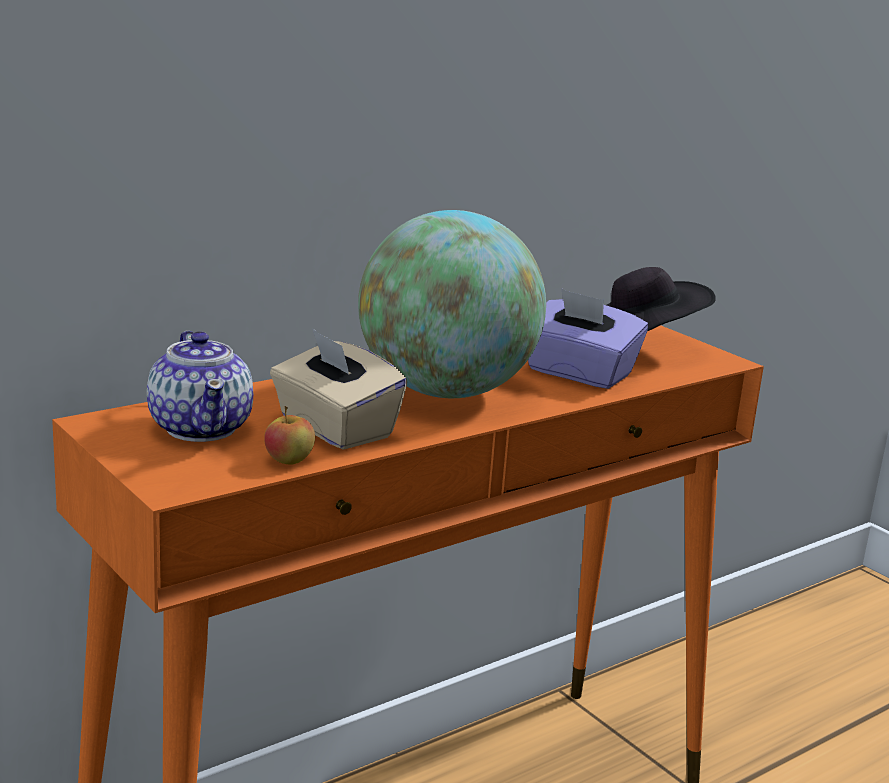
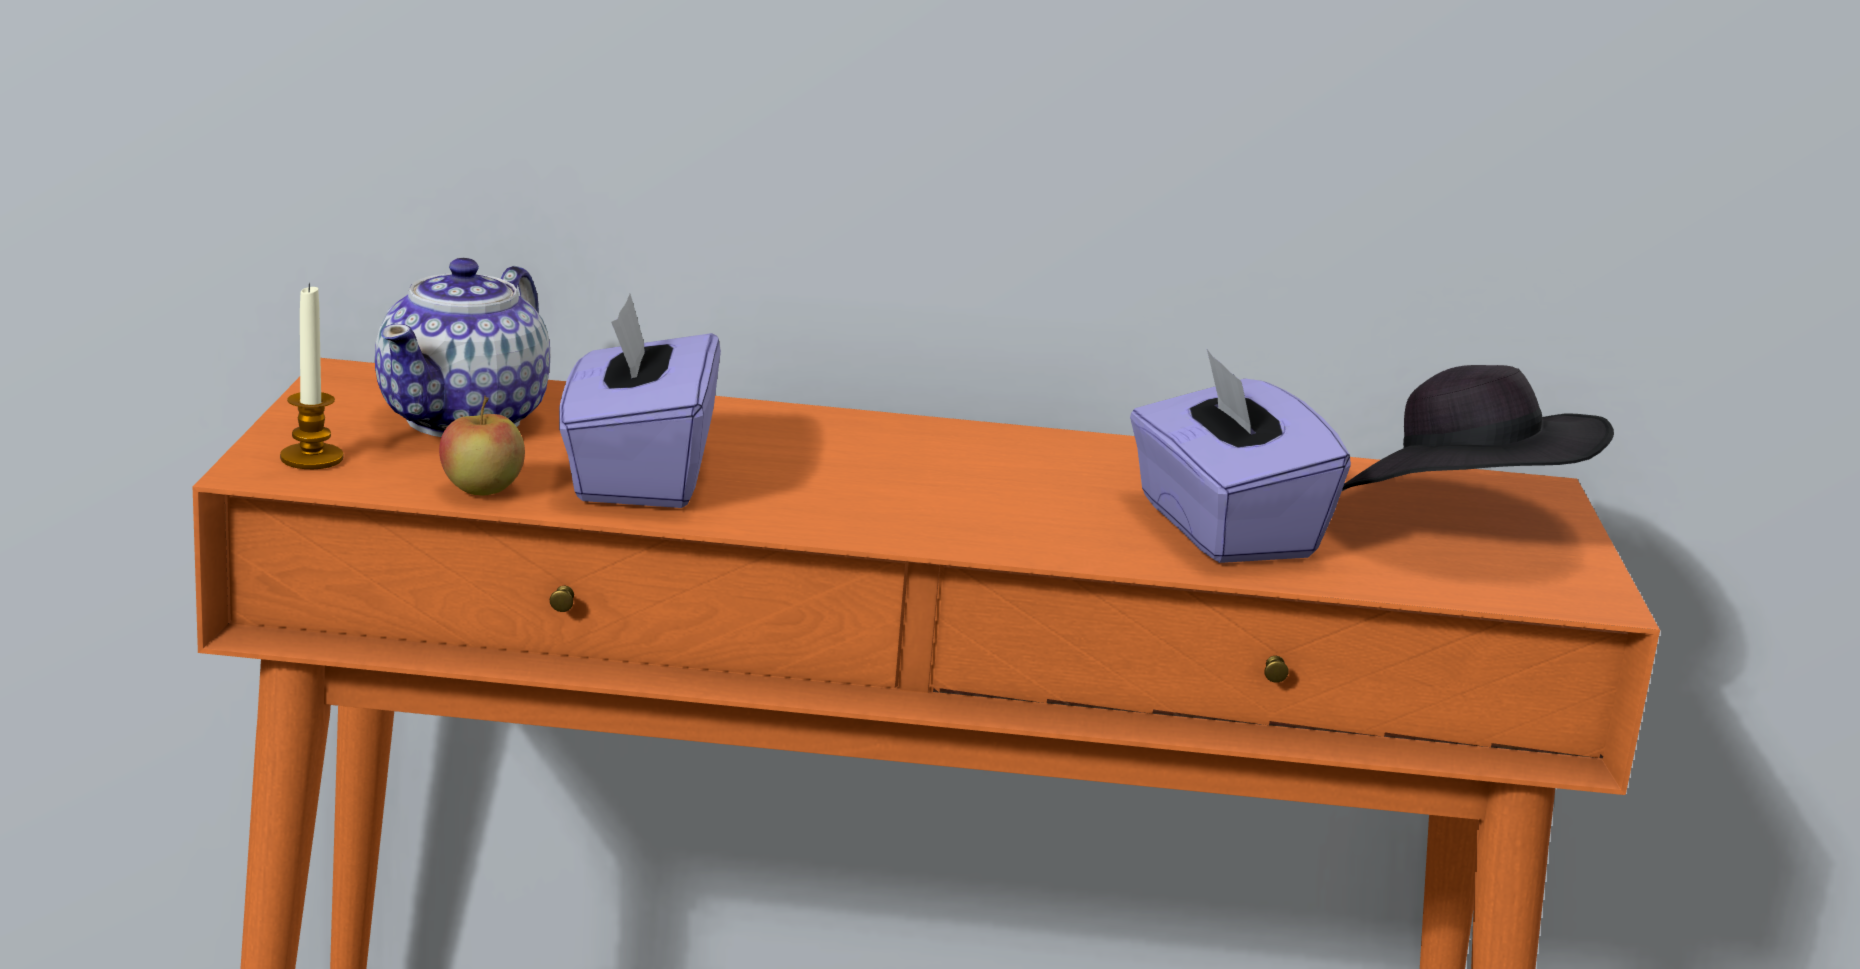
camera: 40 degrees right, 0 degrees up
(178, 474) = (311, 458): none -> candle
(334, 428) = (637, 475): beige tissue box -> purple tissue box
(445, 391) = (923, 484): globe -> none

